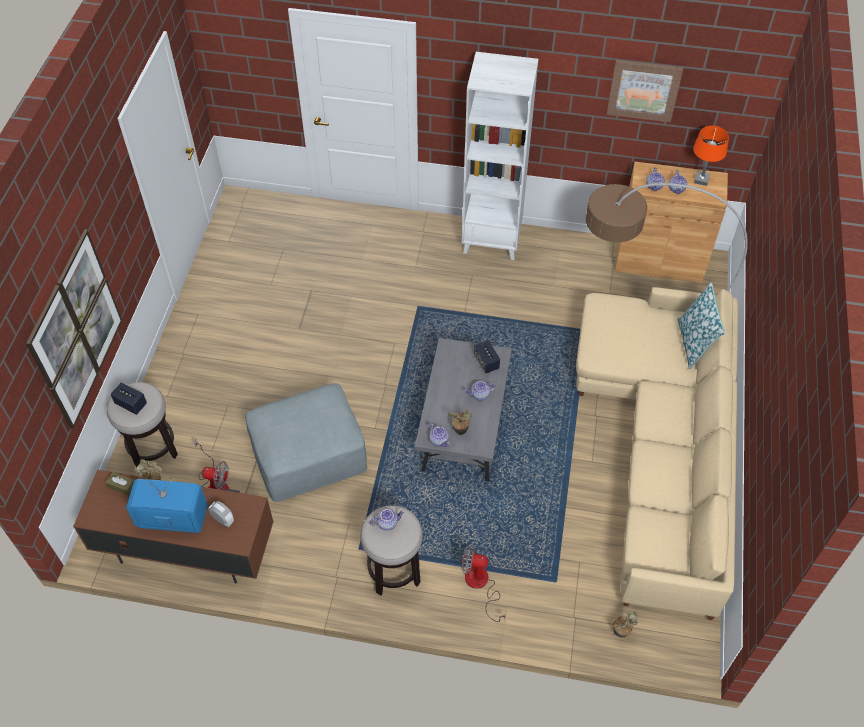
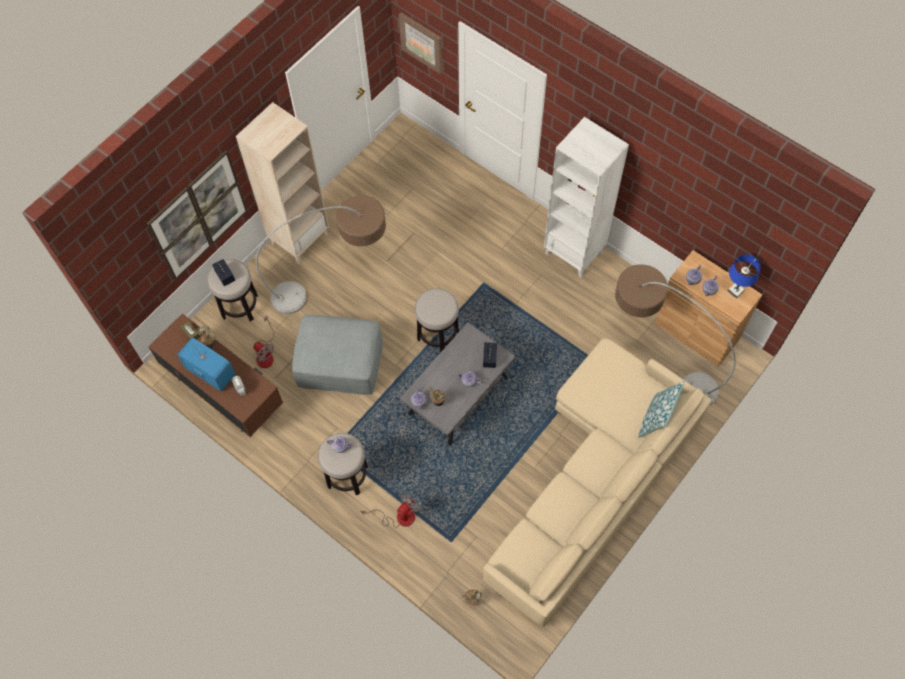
camera: 30 degrees right, 10 degrees up
(184, 348) = (300, 238): none -> beige bookcase
(255, 376) = (336, 284): none -> floor lamp
(402, 377) = (438, 335): none -> stool
(480, 585) = (398, 517): fan -> fan turned 90 degrees clockwise
(644, 89) = (706, 203): picture -> picture (422, 42)
(701, 180) = (735, 291): orange table lamp -> blue table lamp

